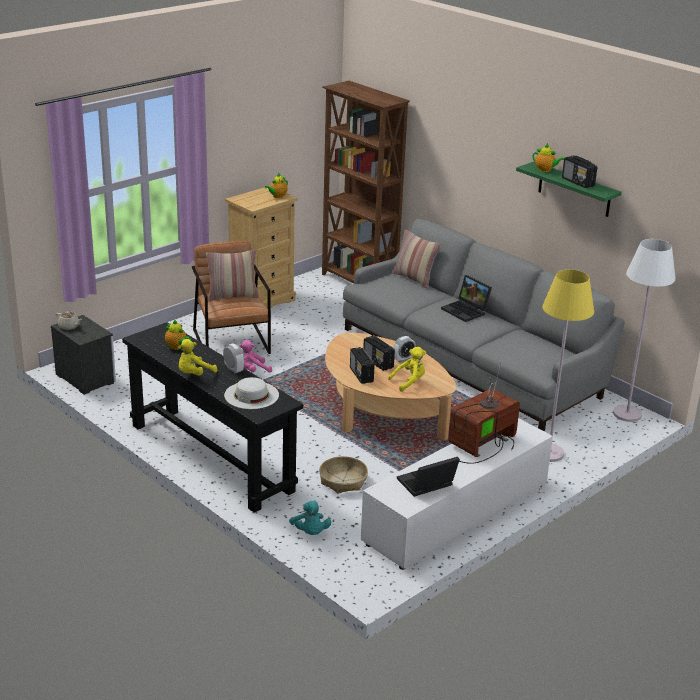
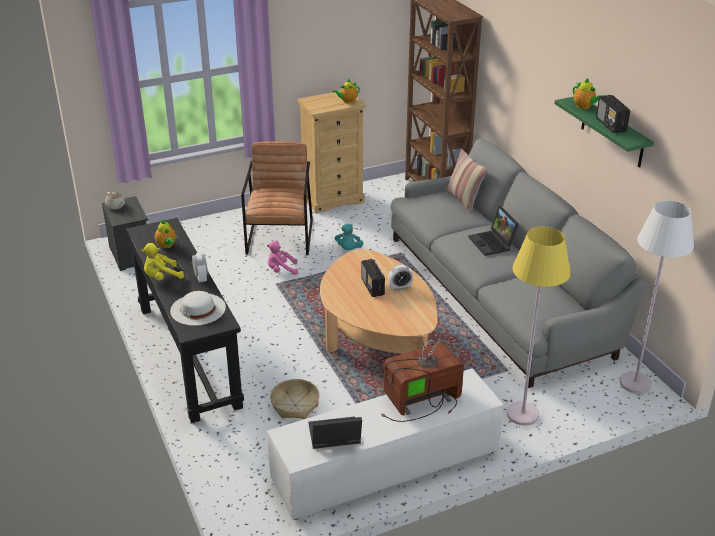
camera: 20 degrees right, 5 degrees up
(232, 296) = (279, 195): pillow -> none
(310, 532) = (230, 457): turquoise plush toy -> turquoise plush toy (348, 249)
(361, 375) = (347, 298): radio -> none
(409, 382) = (390, 314): yellow plush toy -> none

